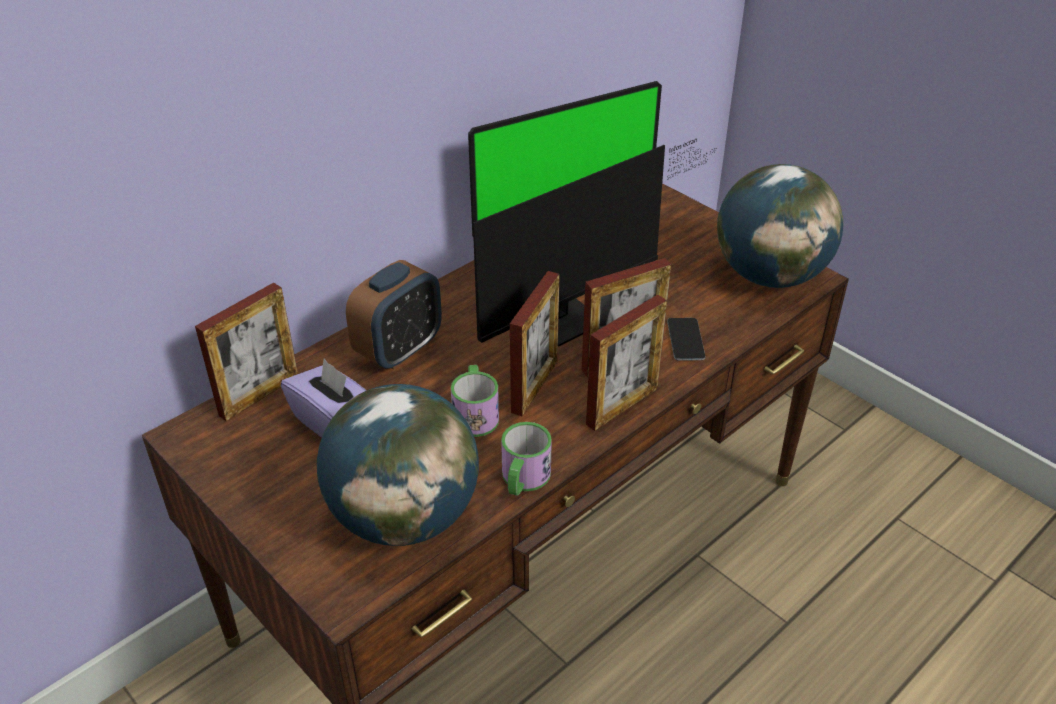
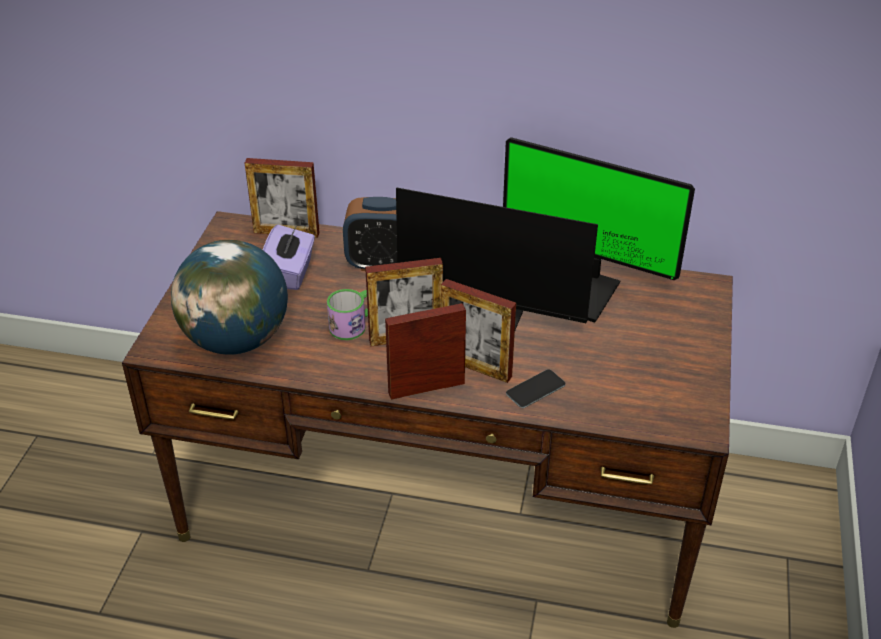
camera: 55 degrees right, 0 degrees up
(523, 480) = (311, 374): mug -> none
(622, 406) = (426, 388): picture frame -> picture frame turned 150 degrees clockwise
(769, 275) = (673, 403): globe -> none

